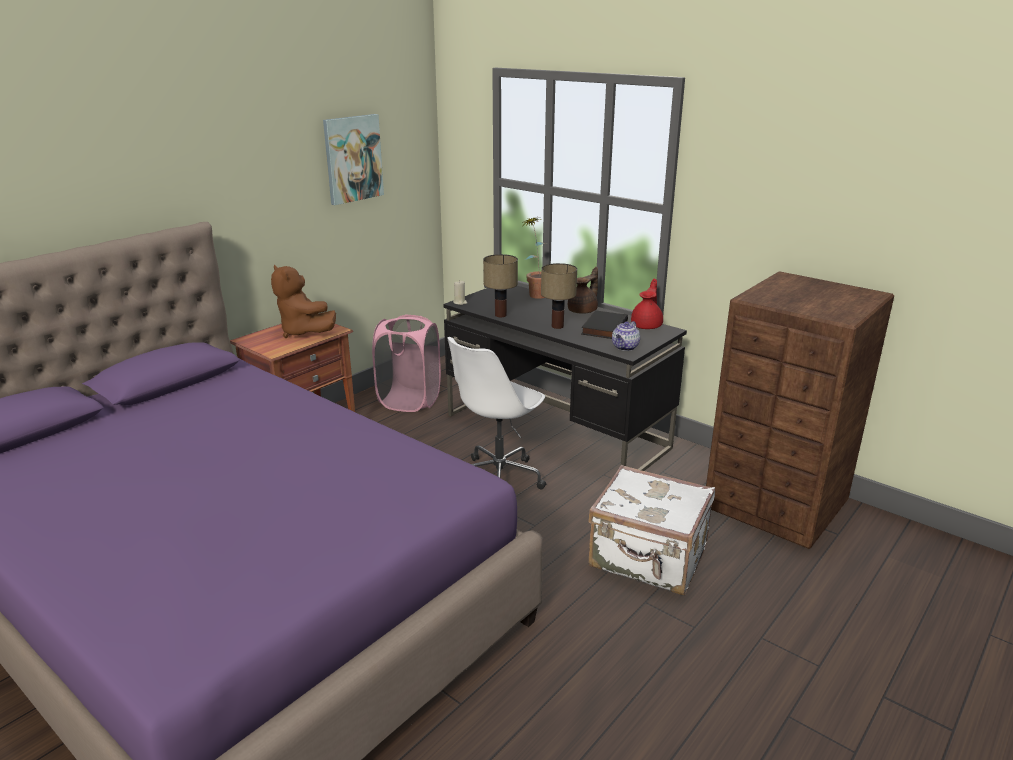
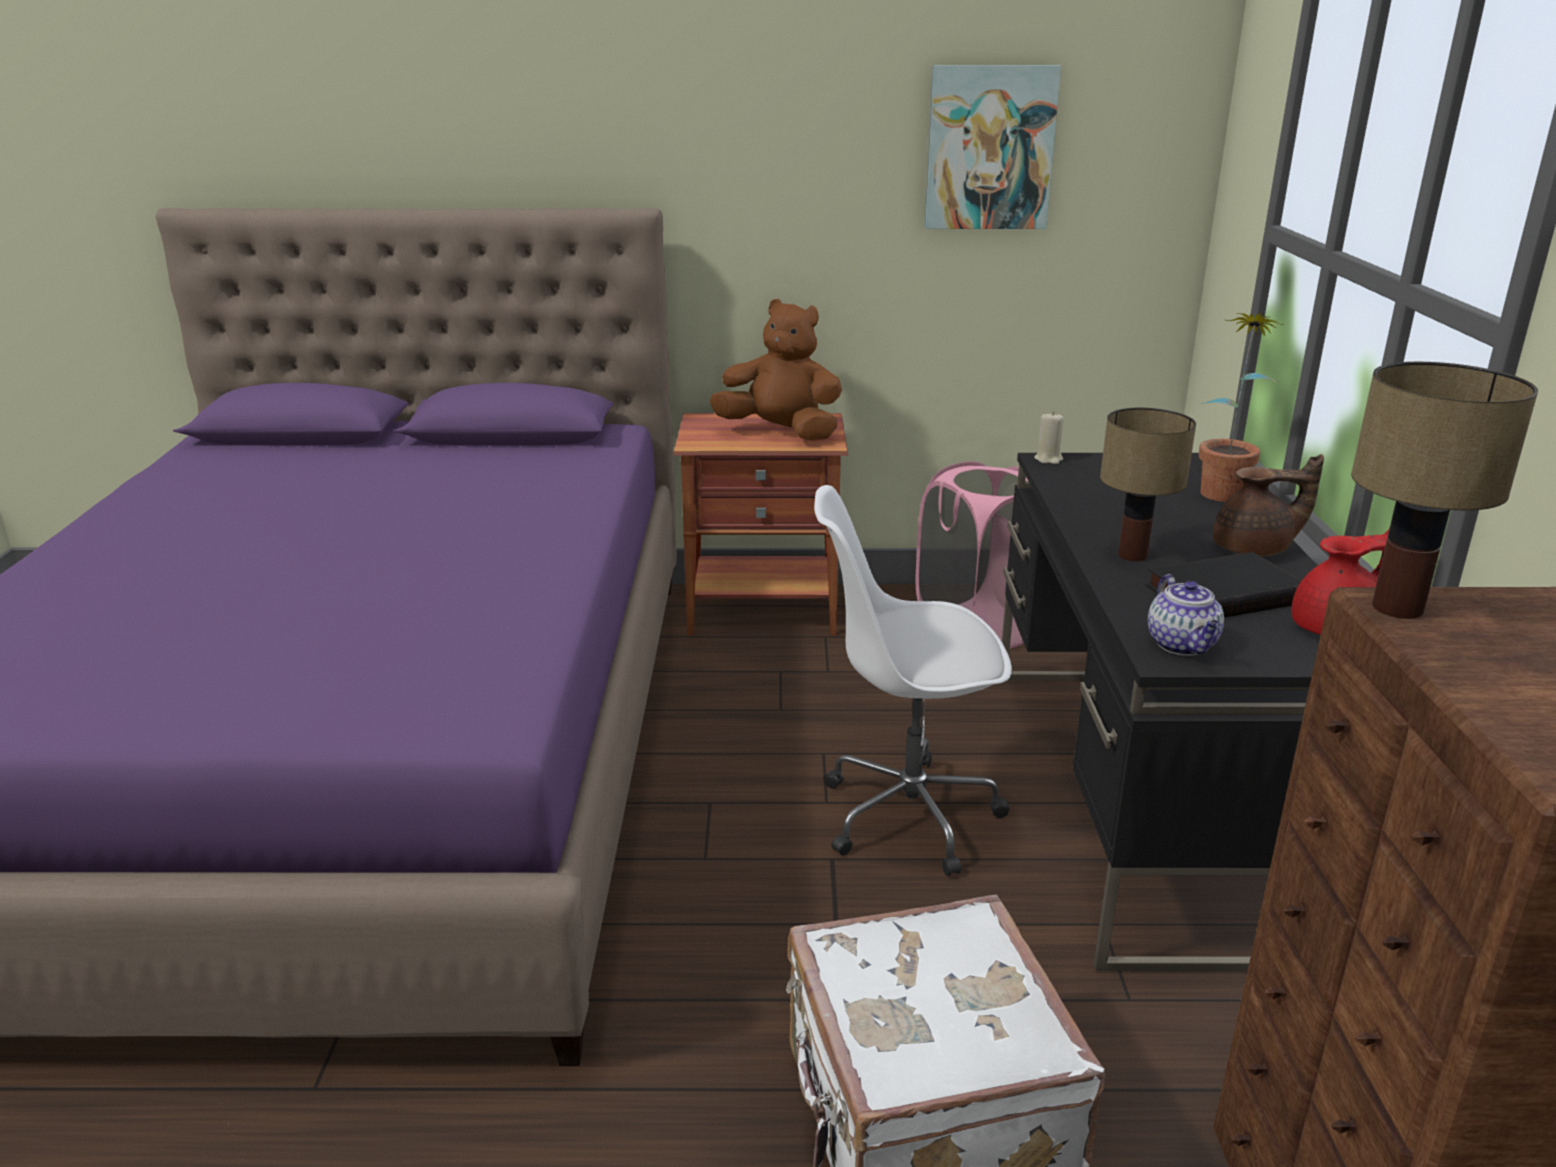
camera: 50 degrees right, 0 degrees up
(304, 332) = (781, 433): brown plush toy -> brown plush toy turned 105 degrees clockwise
(501, 315) = (1071, 501): table lamp -> table lamp (1399, 609)
(625, 347) = (1183, 645): teapot -> teapot turned 90 degrees counterclockwise

